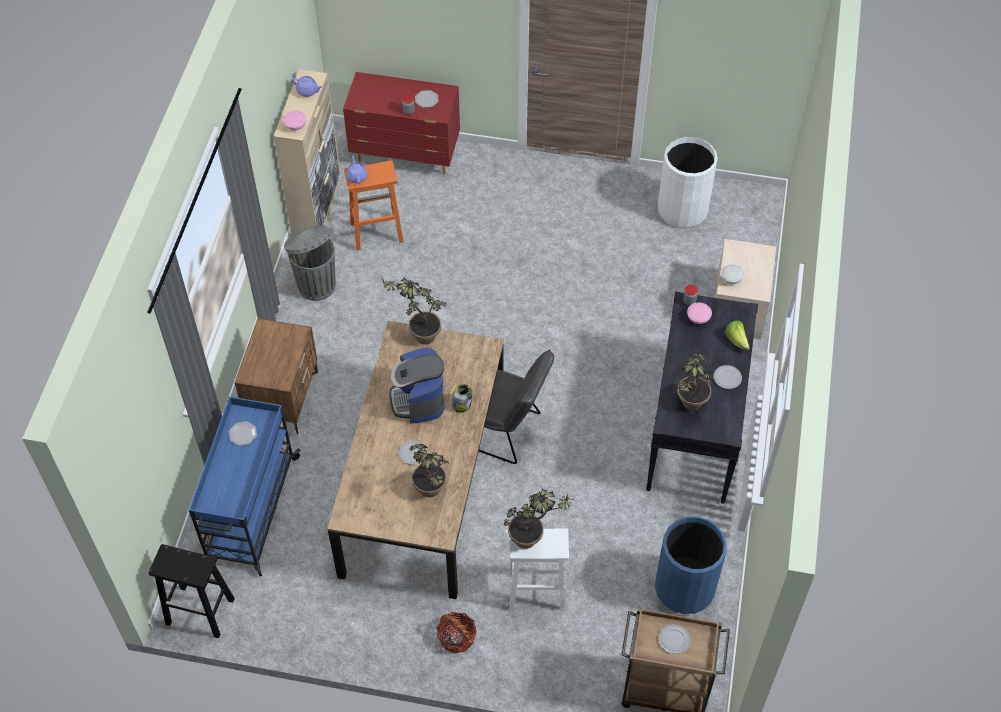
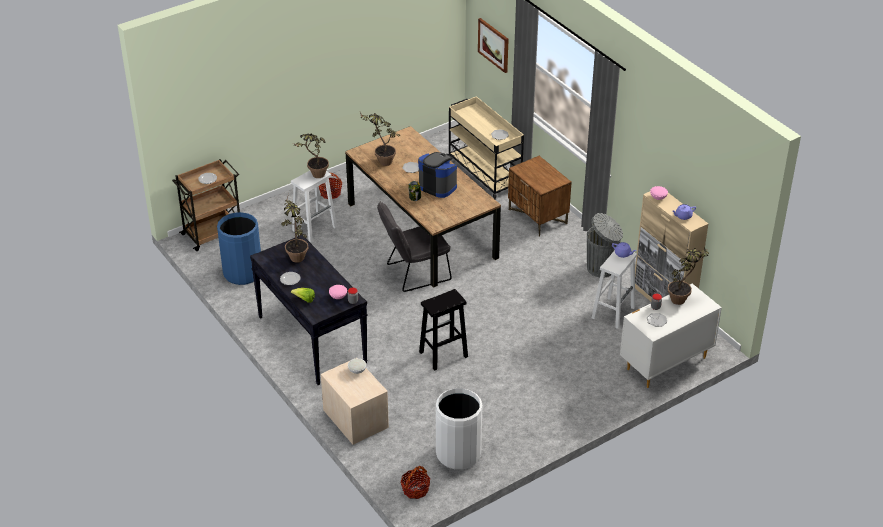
camera: 135 degrees right, 15 degrees down
(140, 453) = (494, 45): none -> picture
(201, 611) = (452, 136): black stool -> black stool (442, 355)
(251, 512) = (483, 173): blue cart -> beige cart
(375, 232) = (613, 312): orange stool -> white stool
(406, 155) = (665, 363): red dresser -> white dresser
(418, 334) = (477, 209): potted plant -> potted plant (682, 298)
(753, 207) = (415, 489): none -> basket

